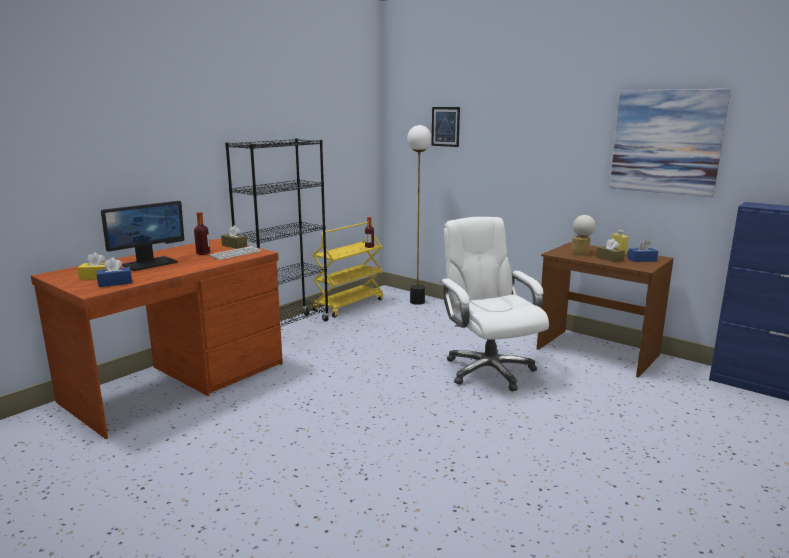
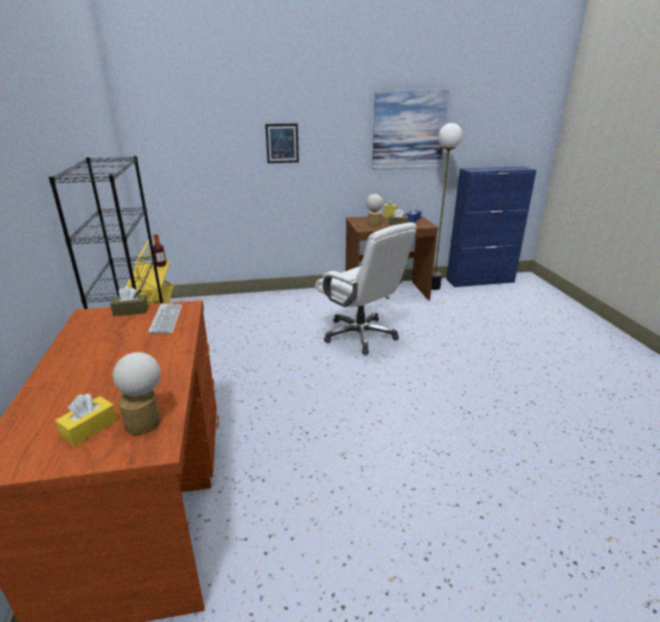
camera: 50 degrees left, 10 degrees up
(115, 283) = (146, 420): blue tissue box -> table lamp
(150, 263) = (100, 375): monitor -> none
(203, 253) = (125, 334): bottle -> none
(417, 302) = (212, 304): floor lamp -> floor lamp (433, 287)
(445, 126) = (206, 126): picture -> picture (282, 143)
(488, 370) = (360, 335): white office chair -> white office chair turned 150 degrees counterclockwise

